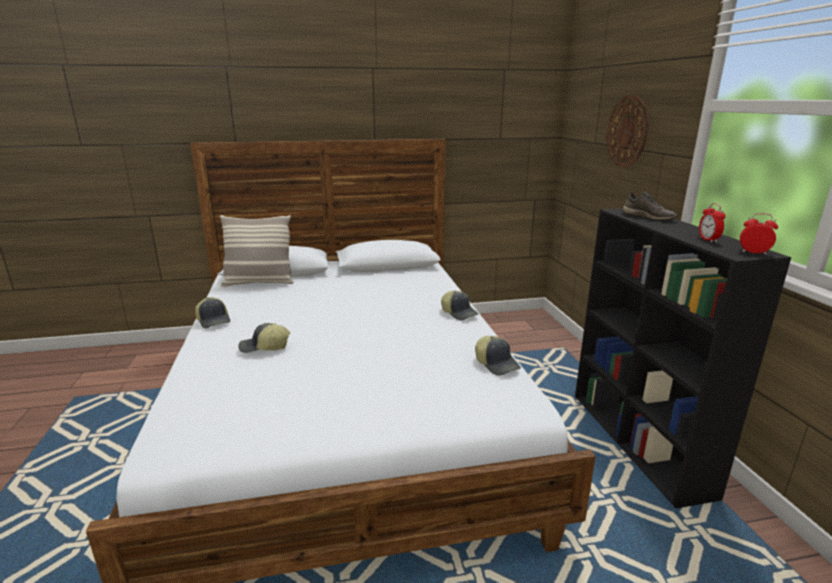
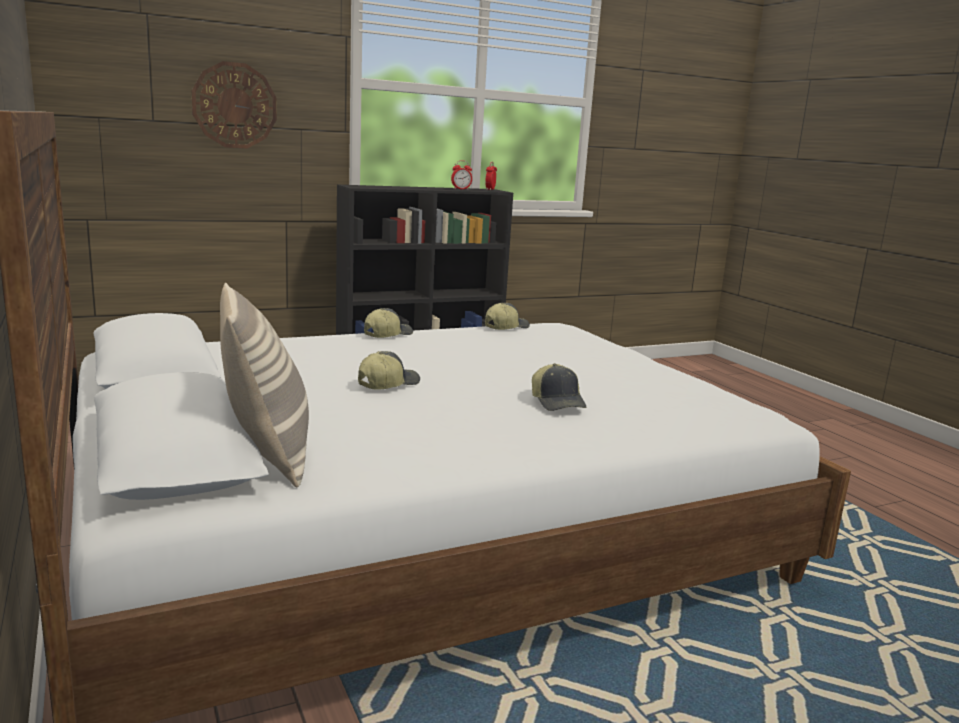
camera: 105 degrees left, 5 degrees down
(214, 320) = (488, 453): cap -> cap (387, 384)
(648, 217) = (385, 186): grey shoe -> none

